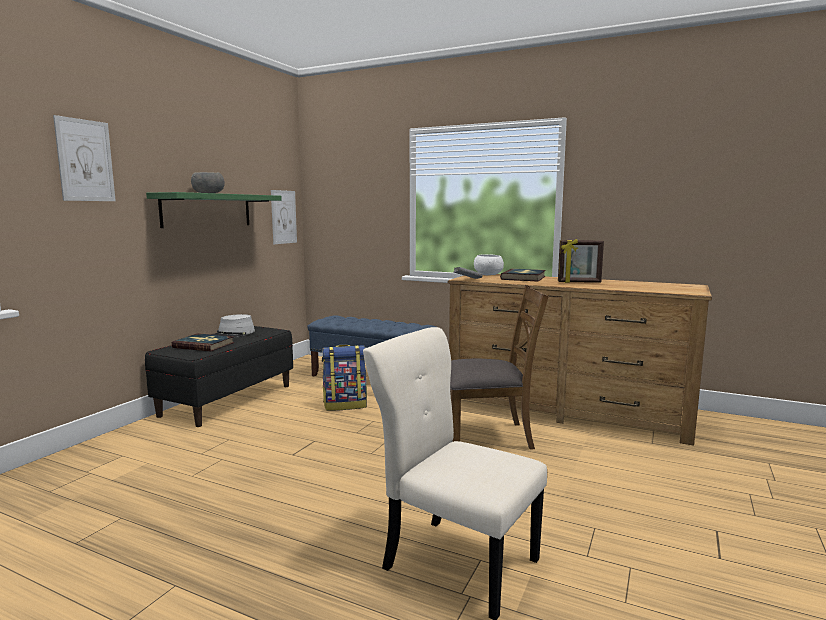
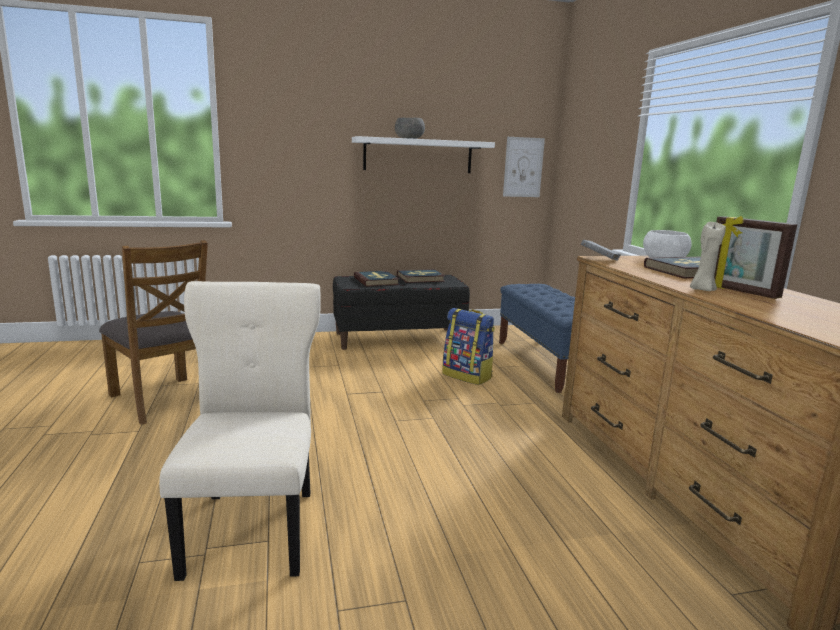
camera: 50 degrees right, 5 degrees up
(85, 160) = (297, 109): picture -> none
(207, 210) = (418, 155): green shelf -> white shelf
(234, 333) = (420, 278): grey hat -> book
(488, 436) = (525, 462): brown chair -> brown chair (163, 399)
(568, 284) = (702, 289): none -> beige candle

